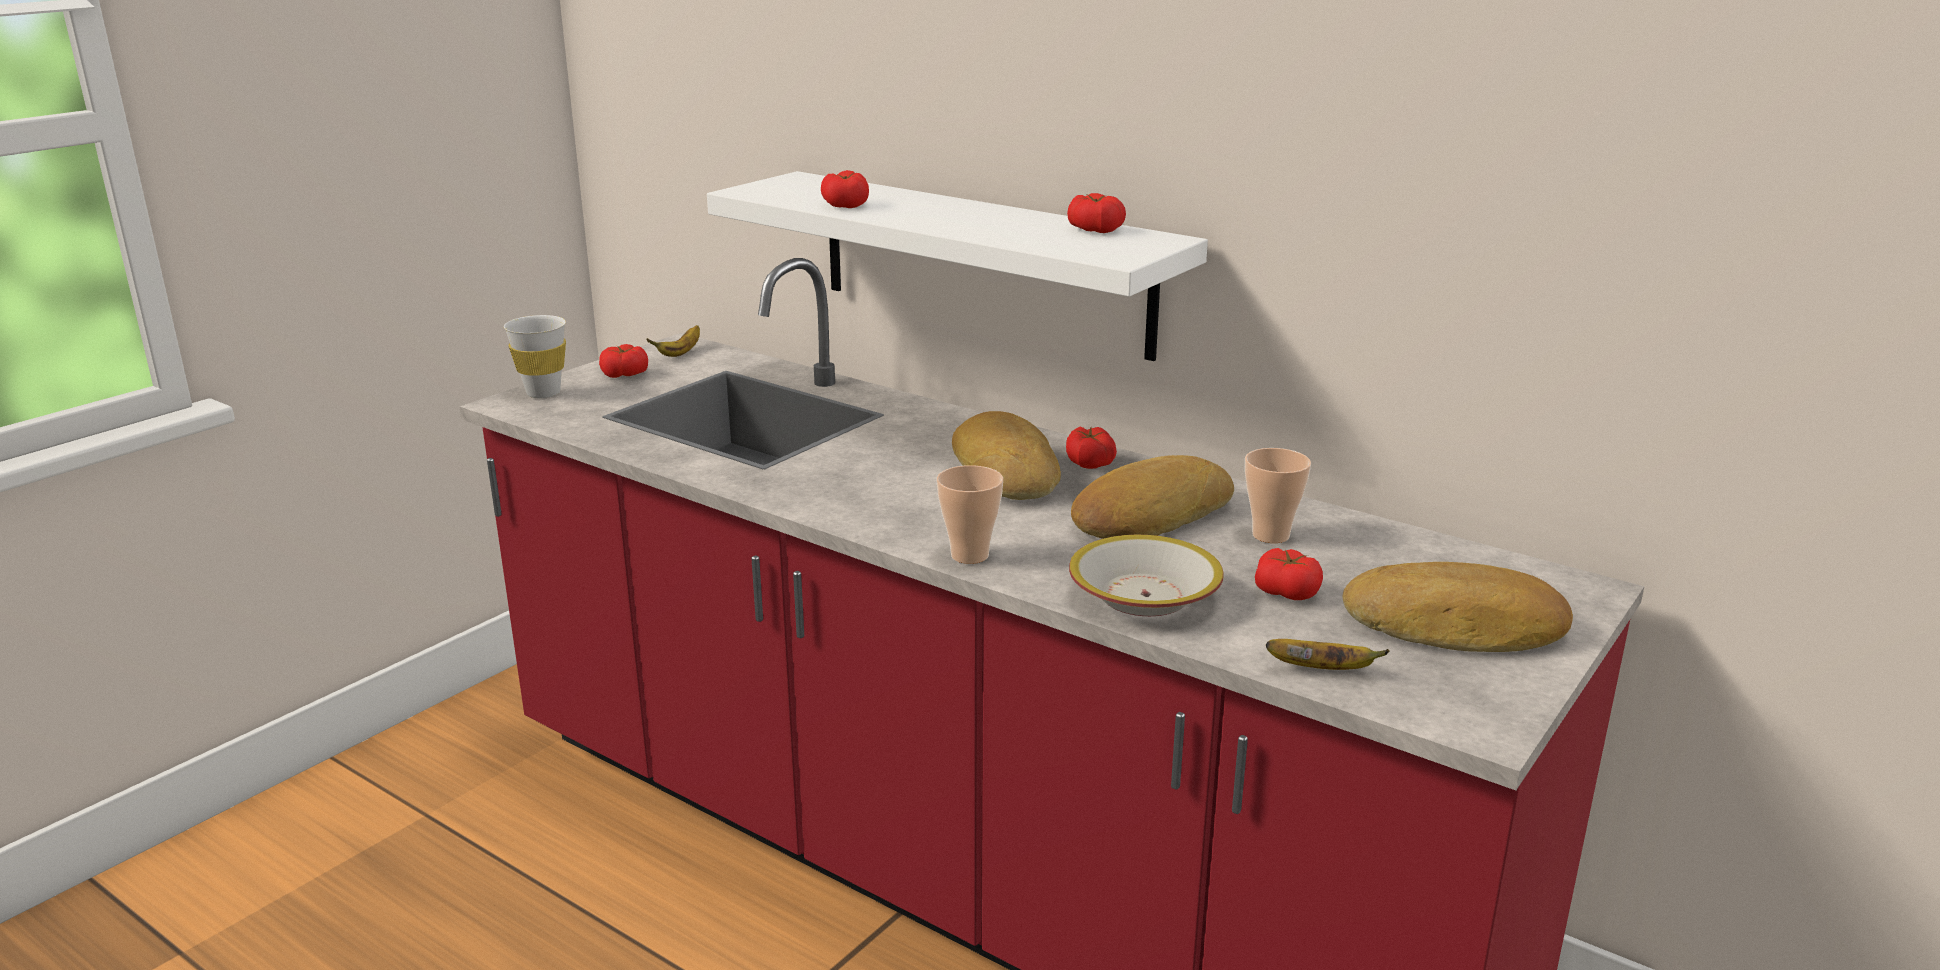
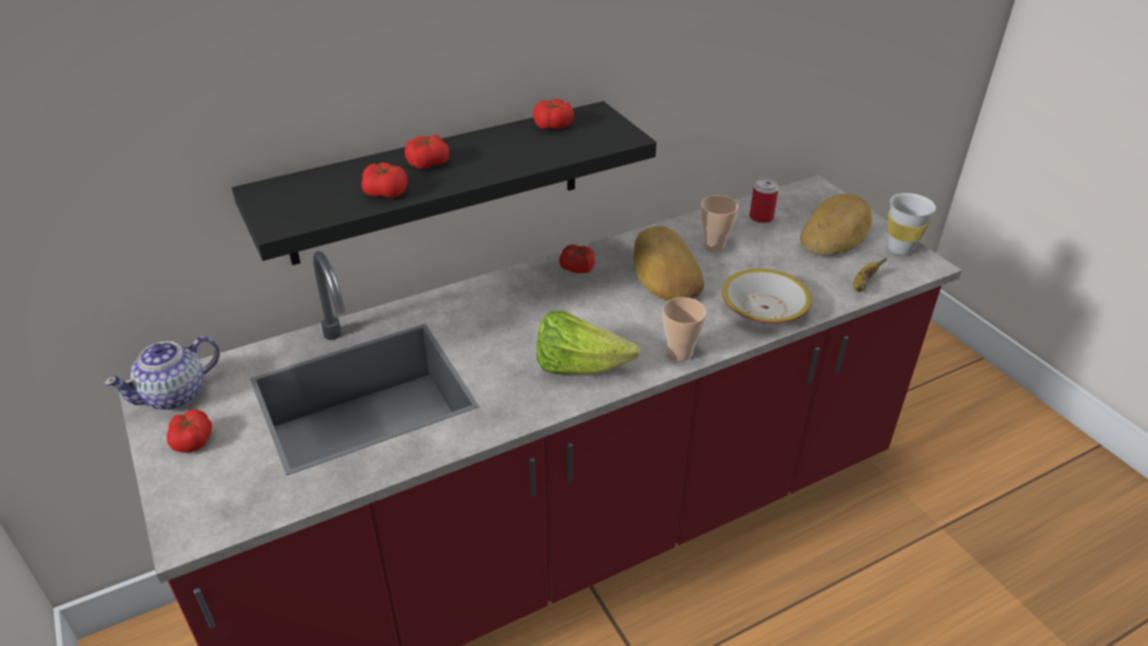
camera: 65 degrees left, 15 degrees up
(543, 393) = (186, 504): white cup -> white cup (900, 249)
(680, 353) = (175, 394): banana -> teapot
(880, 502) = (578, 367): none -> lettuce
(983, 262) = (437, 183): white shelf -> black shelf
(1009, 470) = (567, 301): bread -> none
(1286, 591) = (780, 264): tomato -> tomato (428, 163)
(1406, 557) = (761, 218): none -> can

